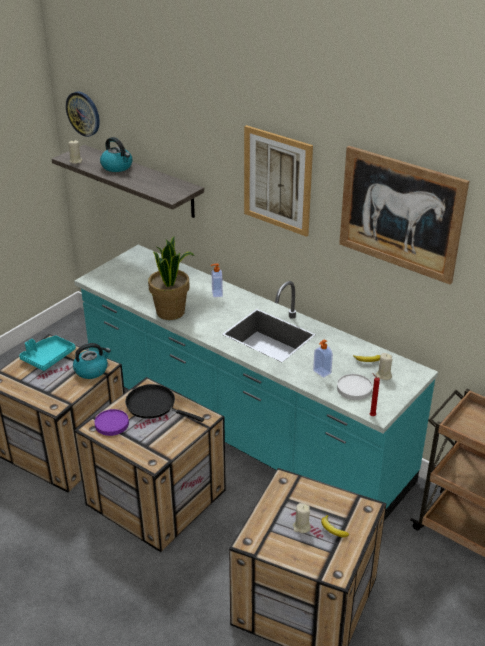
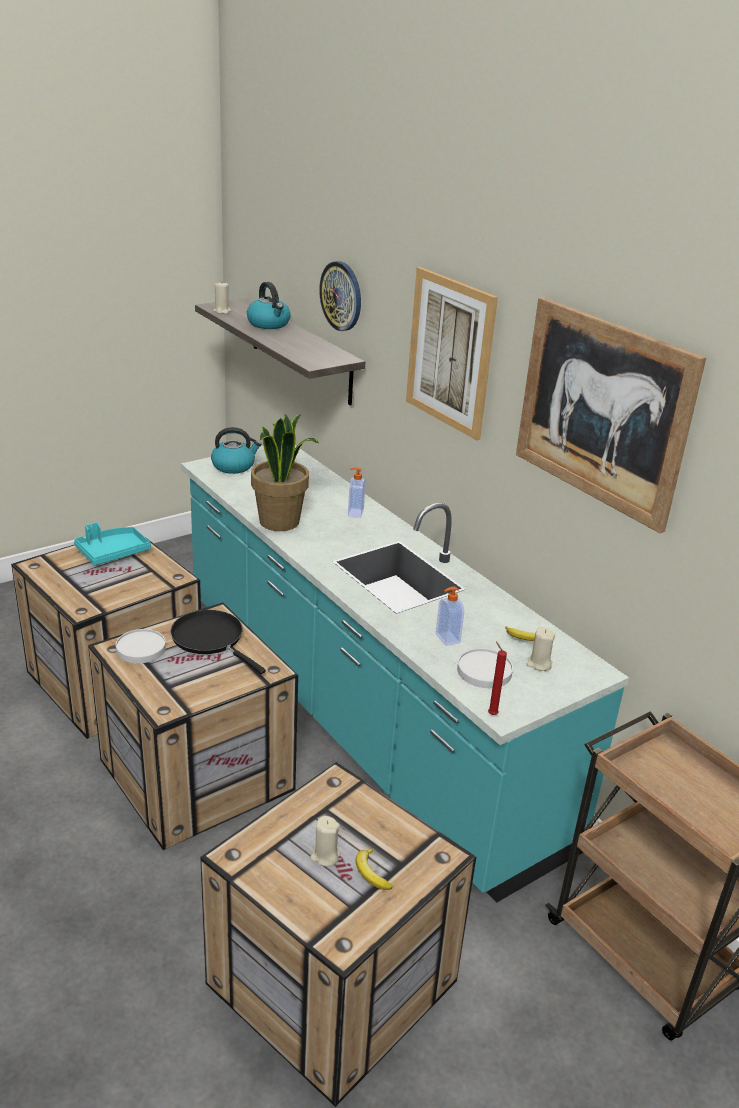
camera: 15 degrees right, 5 degrees down
(83, 113) = (249, 254): wall clock -> wall clock (341, 296)
(91, 370) = (157, 579): kettle -> kettle (234, 466)
(112, 424) = (141, 649): purple plate -> white plate

